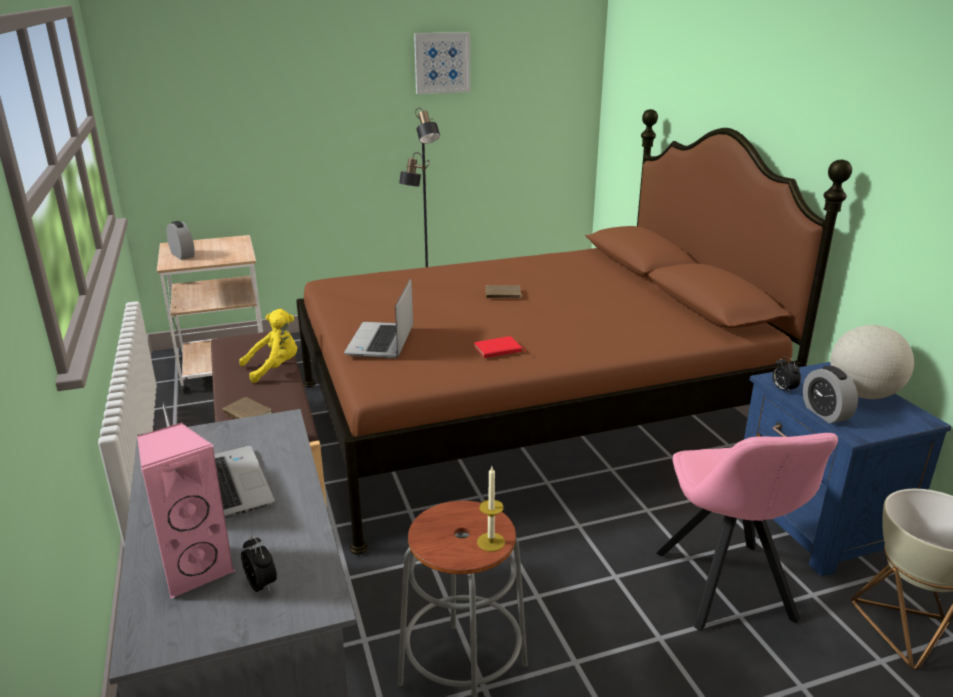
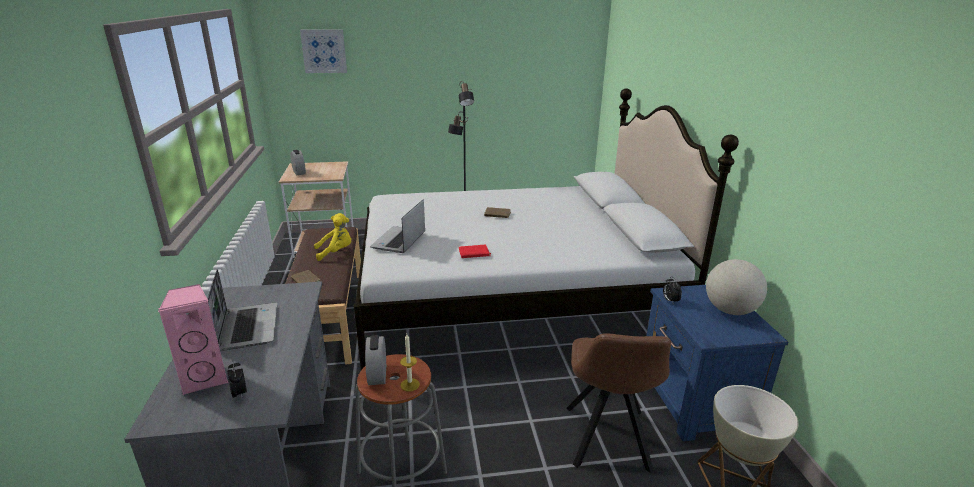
camera: 10 degrees right, 0 degrees up
(442, 63) = (486, 50): picture -> picture (324, 51)
(526, 419) = (511, 303): brown bed -> white bed
(725, 586) = (607, 438): pink chair -> brown chair
(825, 413) = (693, 322): alarm clock -> alarm clock (377, 375)

